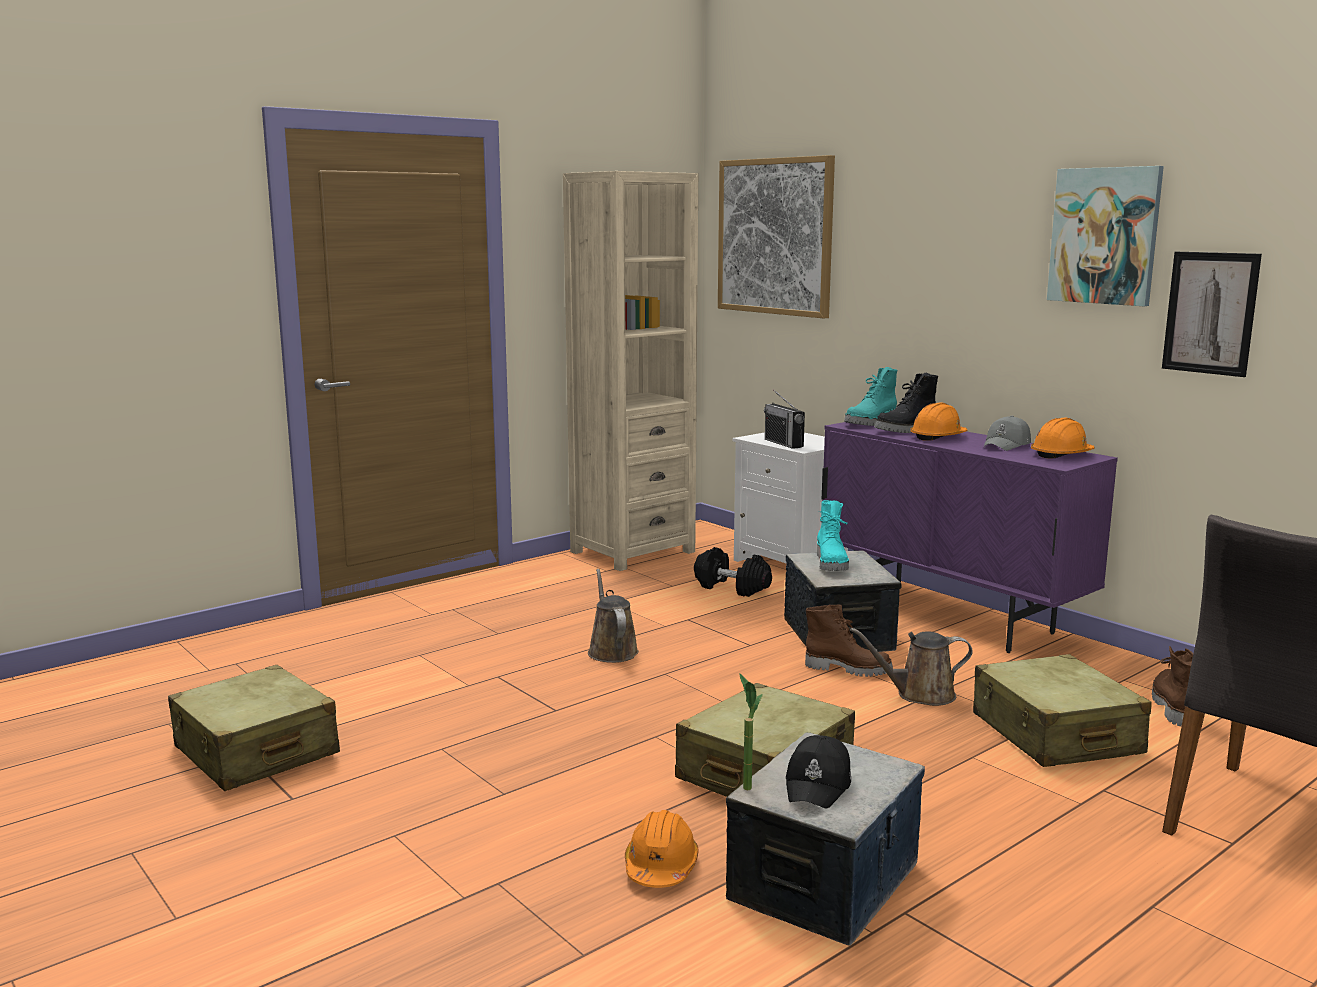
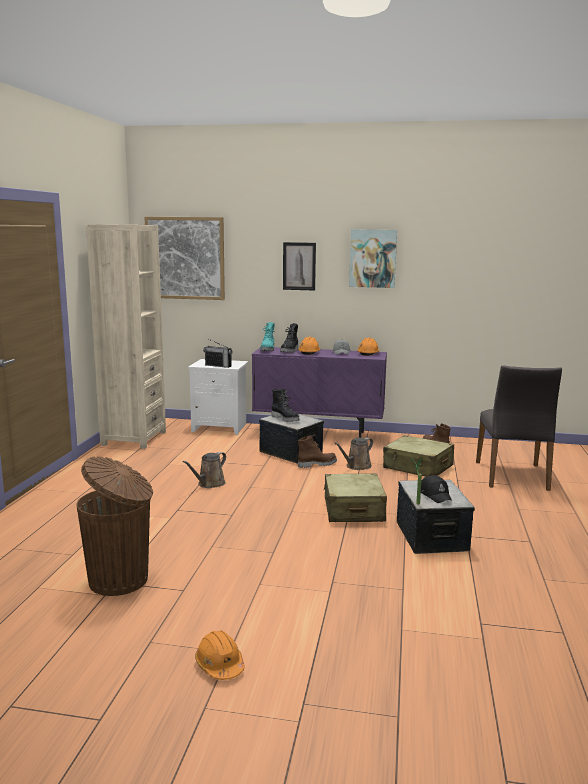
camera: 40 degrees left, 0 degrees up
(256, 751) = (120, 580): beige suitcase -> brown trash can
(611, 651) = (209, 484): brown watering can -> brown watering can turned 90 degrees counterclockwise
(661, 867) = (376, 553): orange hard hat -> orange hard hat (219, 665)
(731, 588) = (212, 444): black dumbbell -> none
(832, 564) = (286, 419): turquoise boot -> black boot
(1210, 313) = (420, 289): picture -> picture (299, 266)

